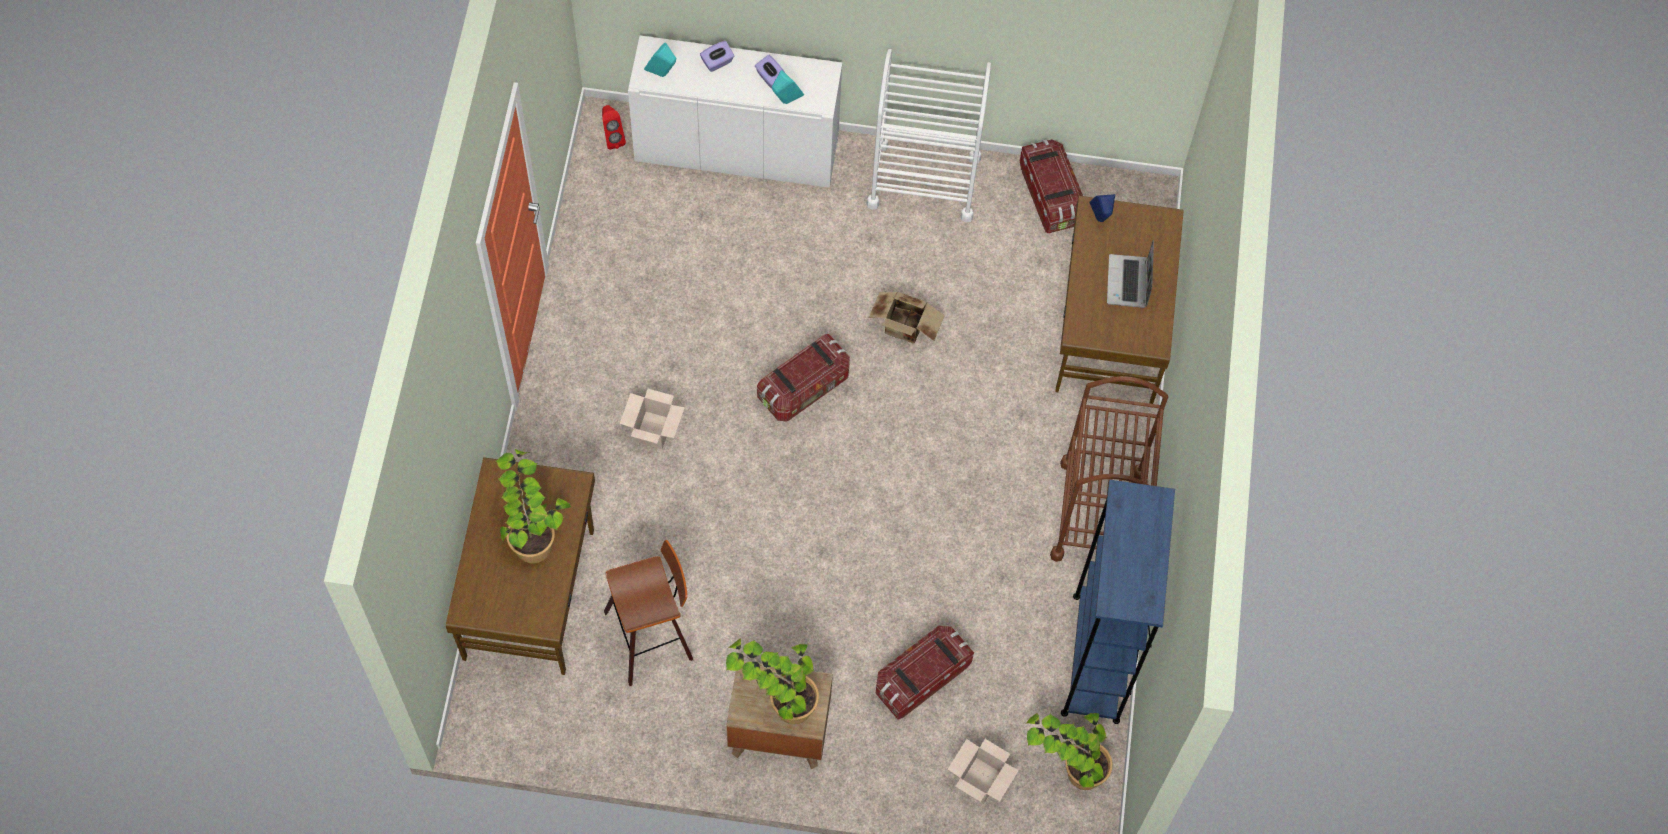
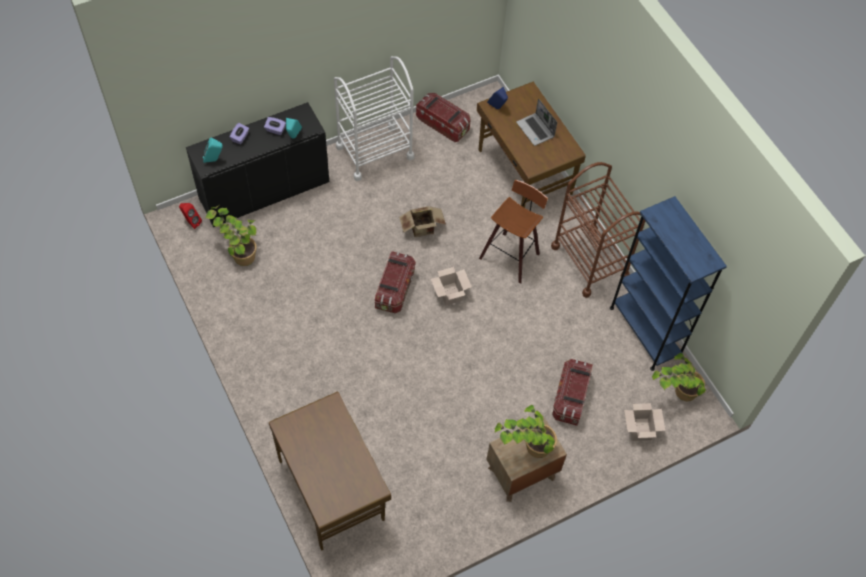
camera: 35 degrees left, 5 degrees down
(532, 528) = (327, 442): potted plant -> potted plant (238, 250)
(652, 636) = (415, 468): stool -> stool (511, 255)
(653, 429) = (331, 359): cardboard box -> cardboard box (449, 293)
(737, 149) = (264, 190): white cabinet -> black cabinet

